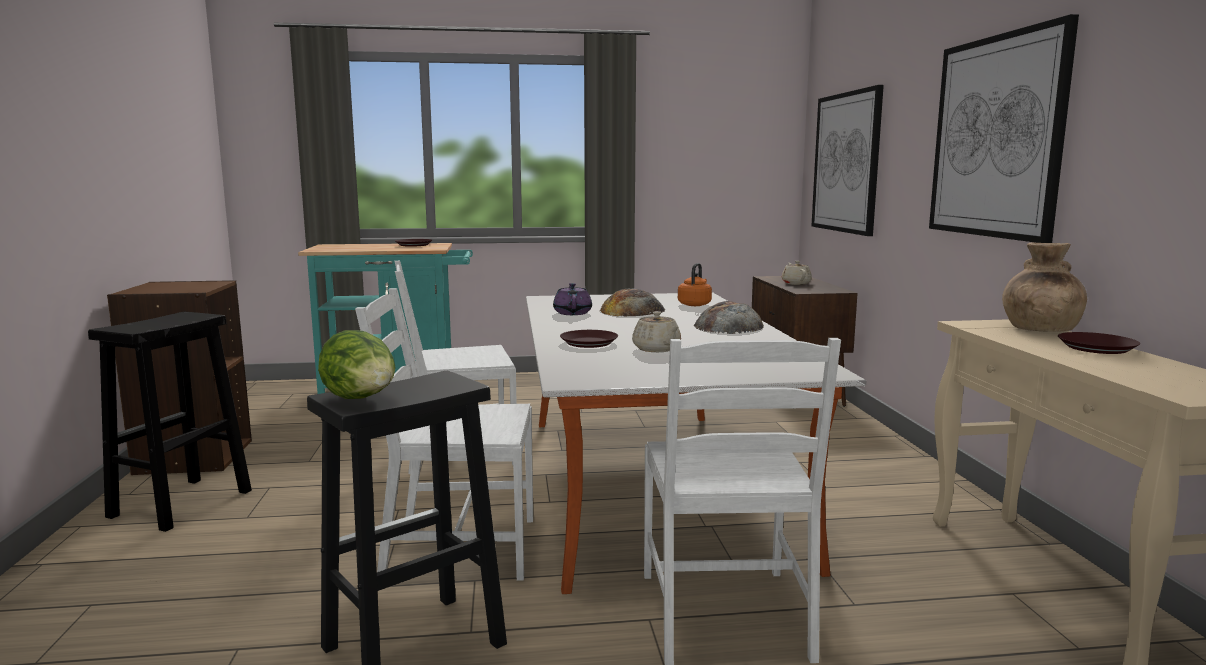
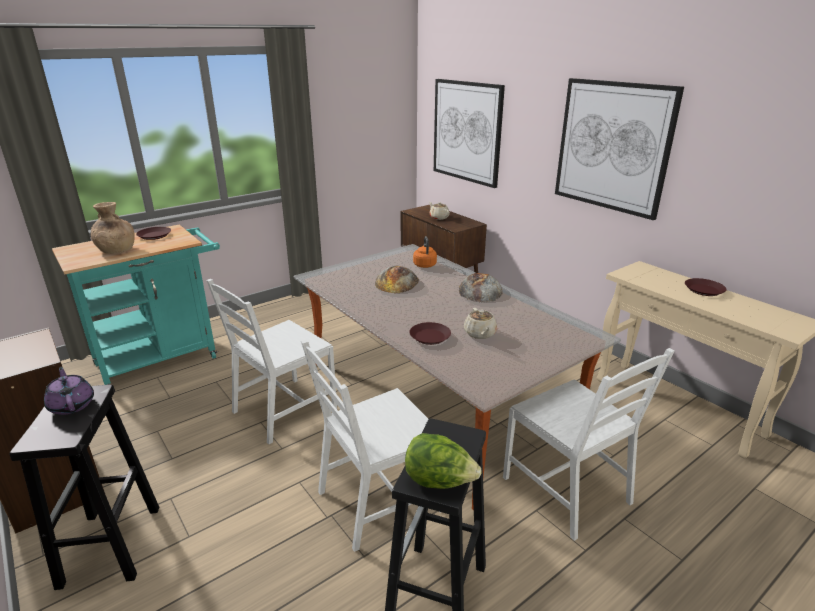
camera: 30 degrees left, 15 degrees up
(572, 313) = (363, 295): purple teapot -> purple teapot (72, 404)
(657, 349) = (480, 334): beige teapot -> beige teapot turned 45 degrees clockwise
(1039, 329) = (659, 274): brown vase -> brown vase (116, 250)

